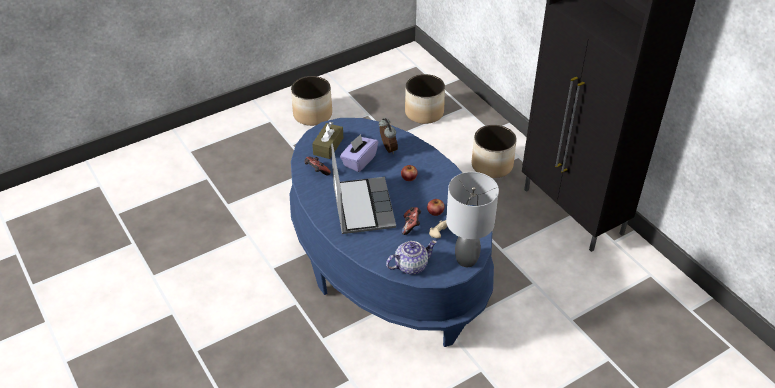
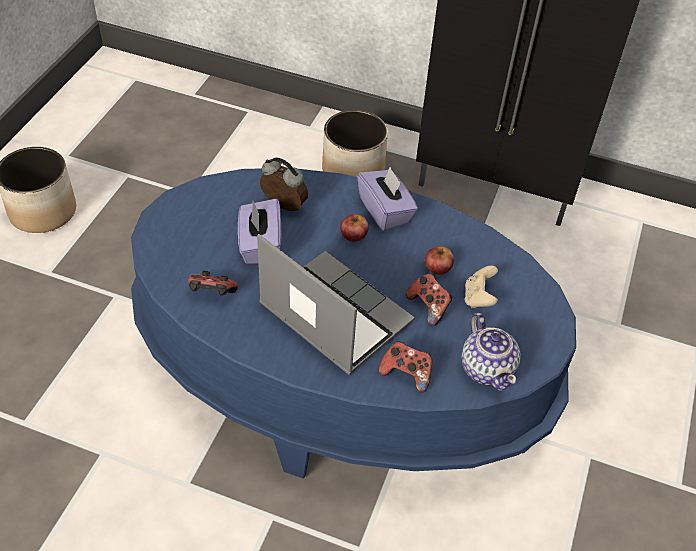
camera: 40 degrees left, 5 degrees up
(328, 146) = (191, 245): brown tissue box -> none
(369, 247) = (406, 374): none -> game controller
(410, 266) = (487, 368): teapot -> teapot turned 135 degrees clockwise
(424, 113) = (204, 139): planter -> none
(436, 174) = (385, 211): none -> purple tissue box
(466, 259) = (544, 315): grey table lamp -> none

